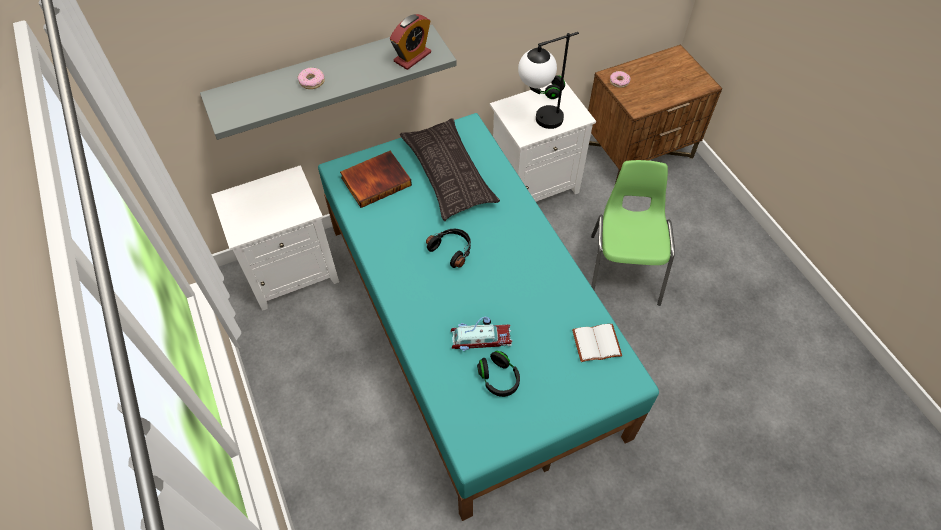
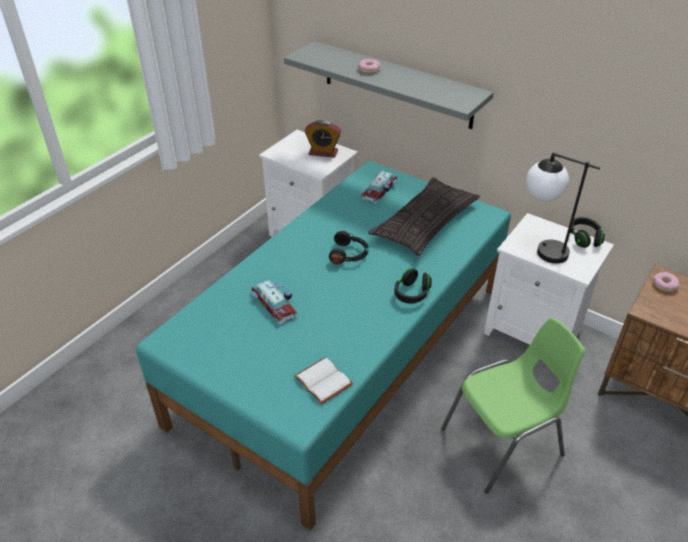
camera: 60 degrees right, 15 degrees down
(376, 180) = (380, 190): book -> toy car
(412, 57) = (444, 96): alarm clock -> alarm clock (323, 152)
(498, 378) = (242, 330): black headphones -> black headphones (412, 293)

